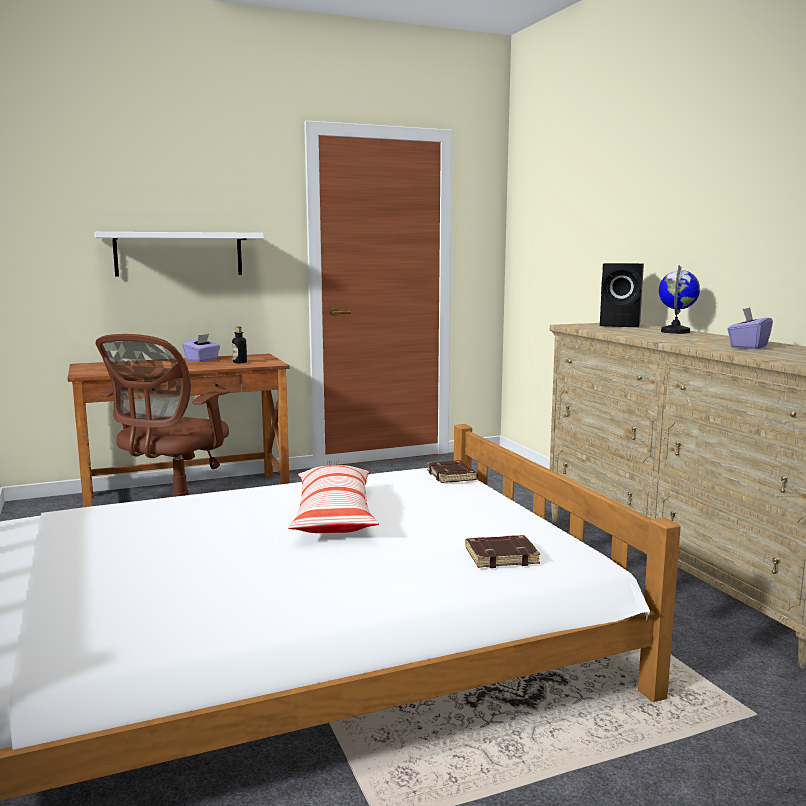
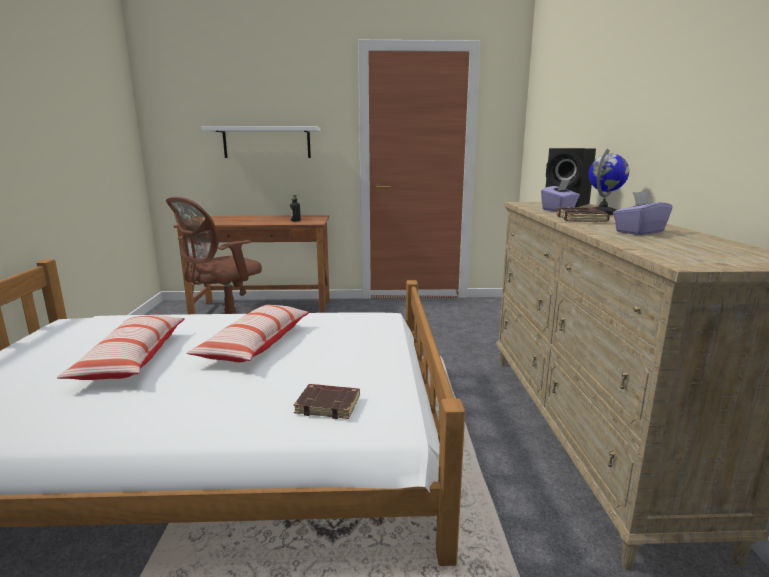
camera: 20 degrees right, 5 degrees up
(196, 549) = (132, 359): none -> pillow
(202, 360) = (276, 217): purple tissue box -> purple tissue box (559, 210)
(452, 476) = (385, 322): brown book -> brown book (582, 219)

